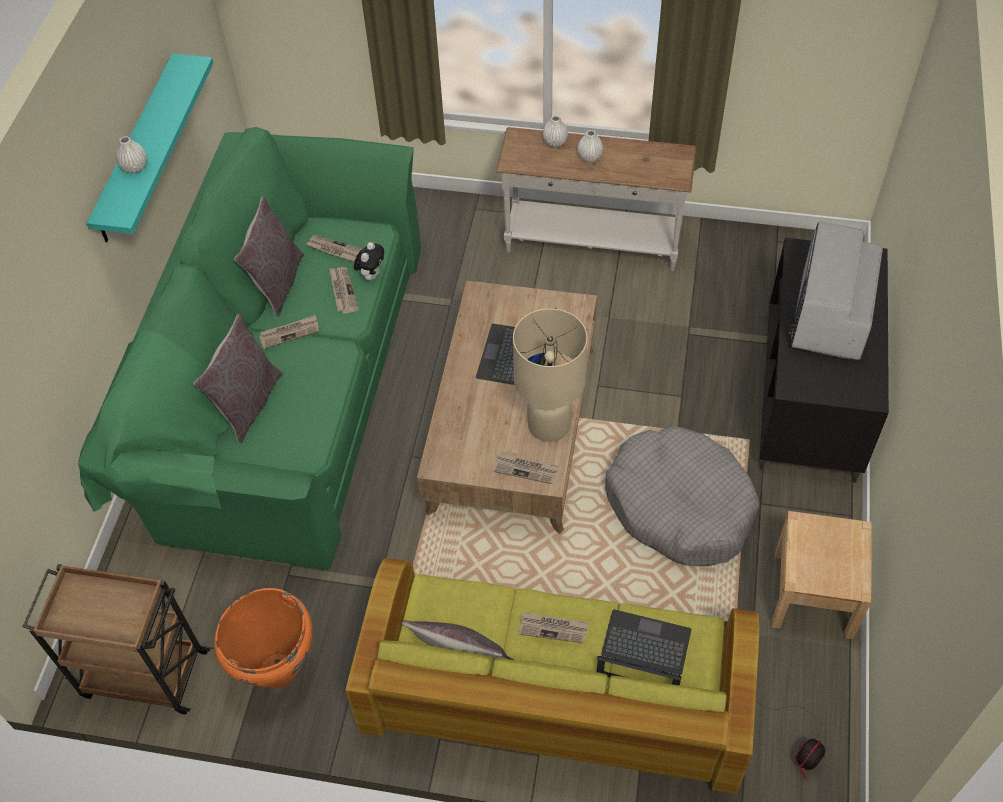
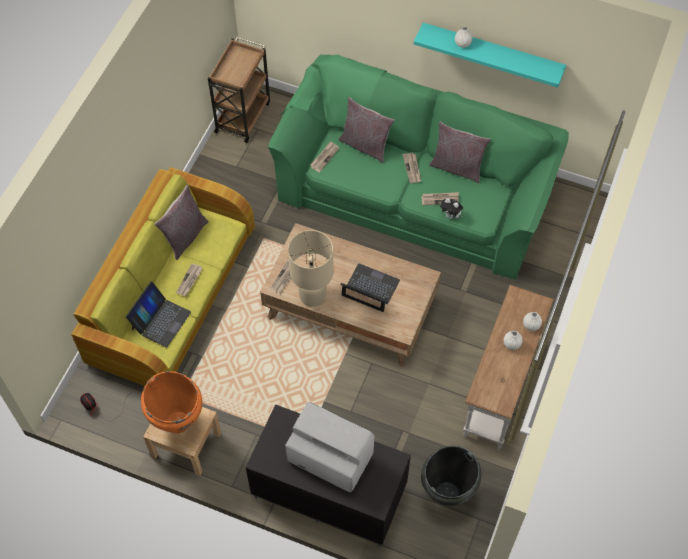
camera: 100 degrees right, 5 degrees up
(278, 670) = (226, 172): orange vase -> orange vase (178, 422)
(334, 249) = (477, 198): newspaper -> newspaper (324, 157)
(679, 506) = (268, 387): grey dog bed -> none
(757, 276) = (447, 493): none -> black vase

